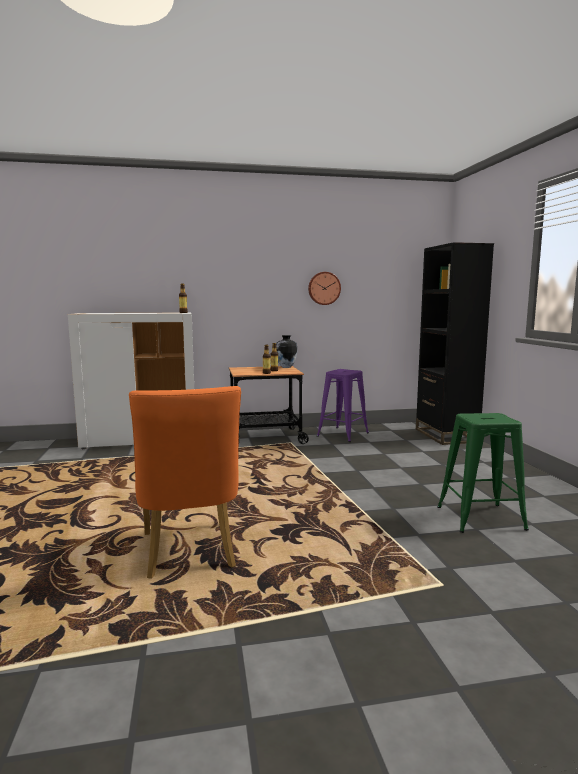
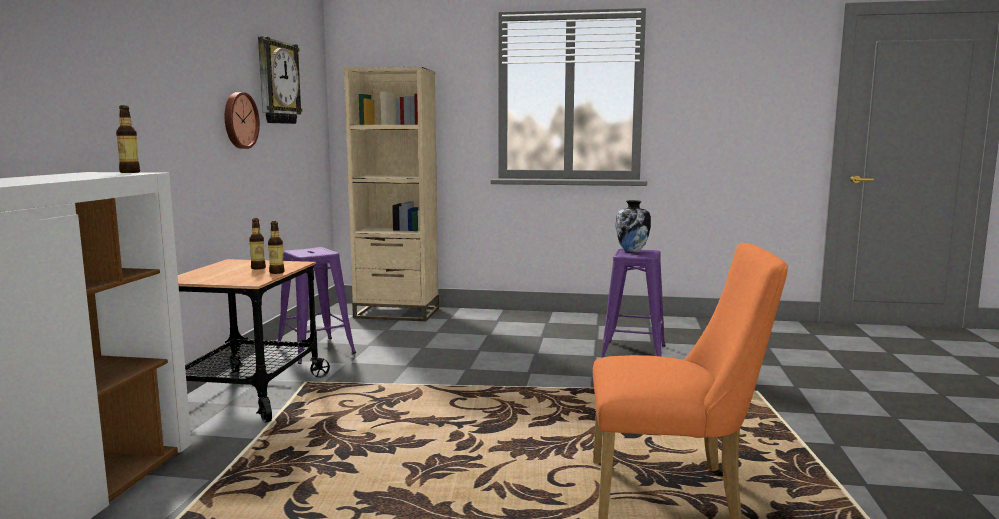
camera: 70 degrees left, 0 degrees up
(286, 367) = (237, 262): vase -> vase (632, 251)
(372, 263) = (277, 82): none -> wall clock
(446, 435) = (397, 313): black bookcase -> beige bookcase
(480, 518) = (633, 352): green stool -> purple stool

